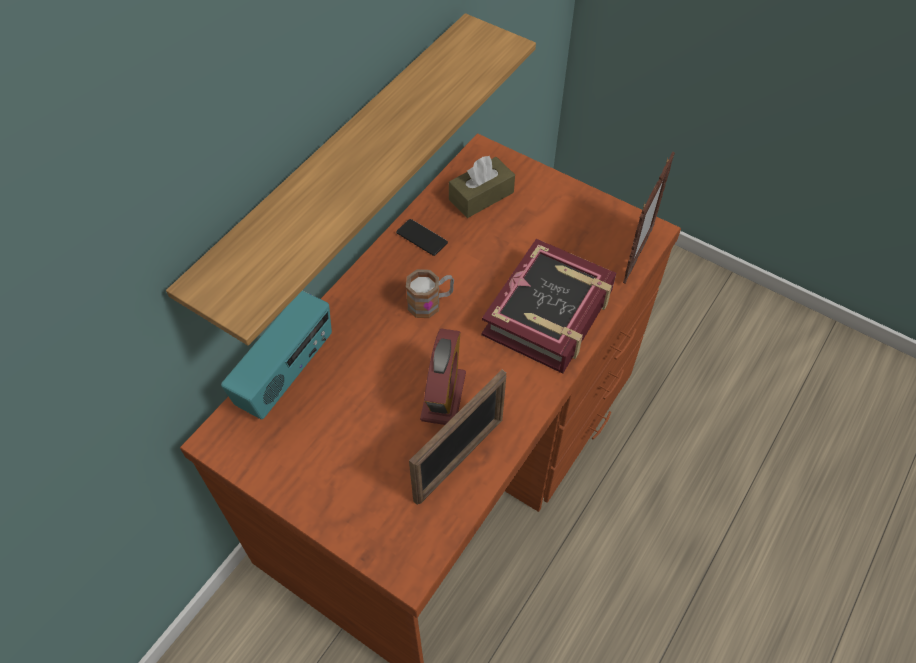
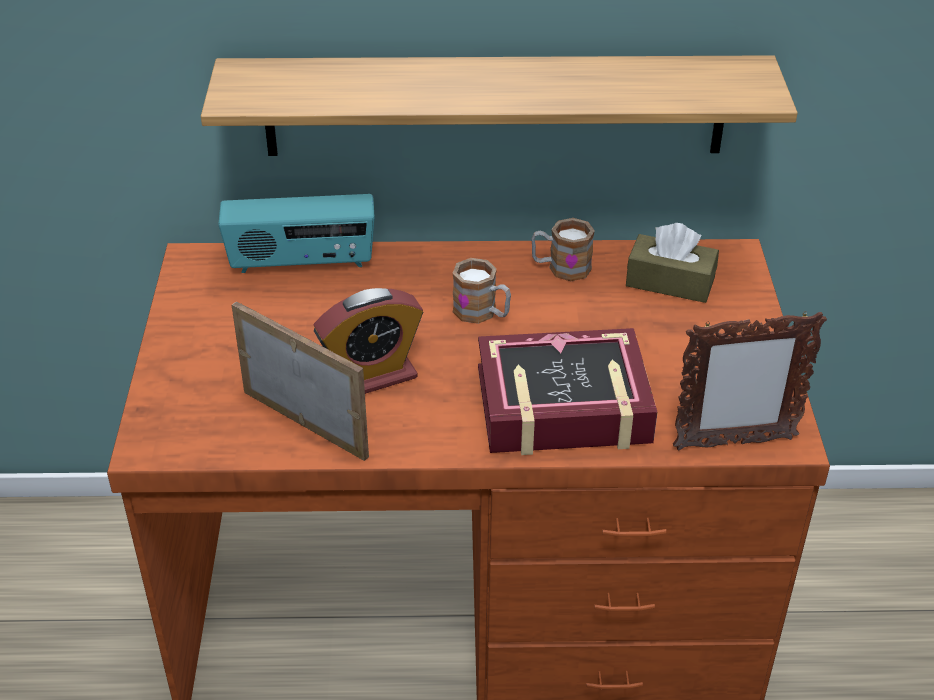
camera: 55 degrees right, 15 degrees down
(421, 238) = (560, 268): phone -> mug
(459, 459) = (305, 423): picture frame -> picture frame turned 150 degrees counterclockwise

